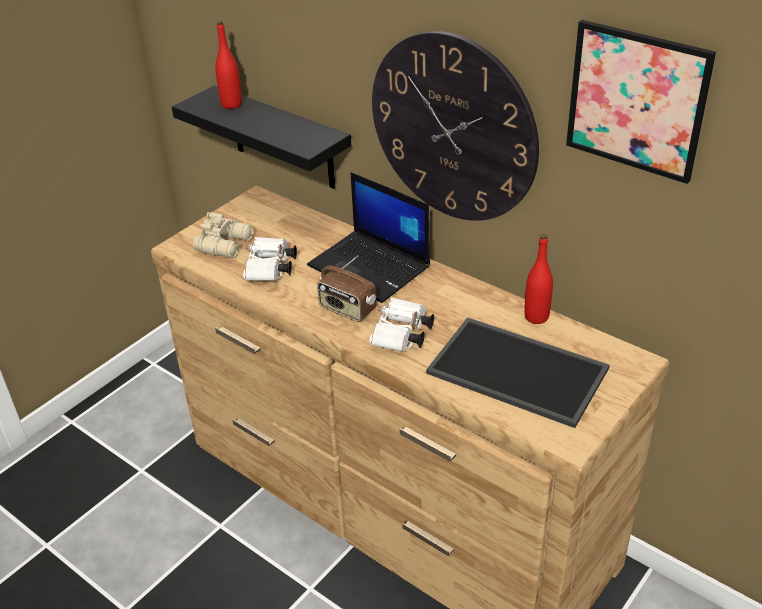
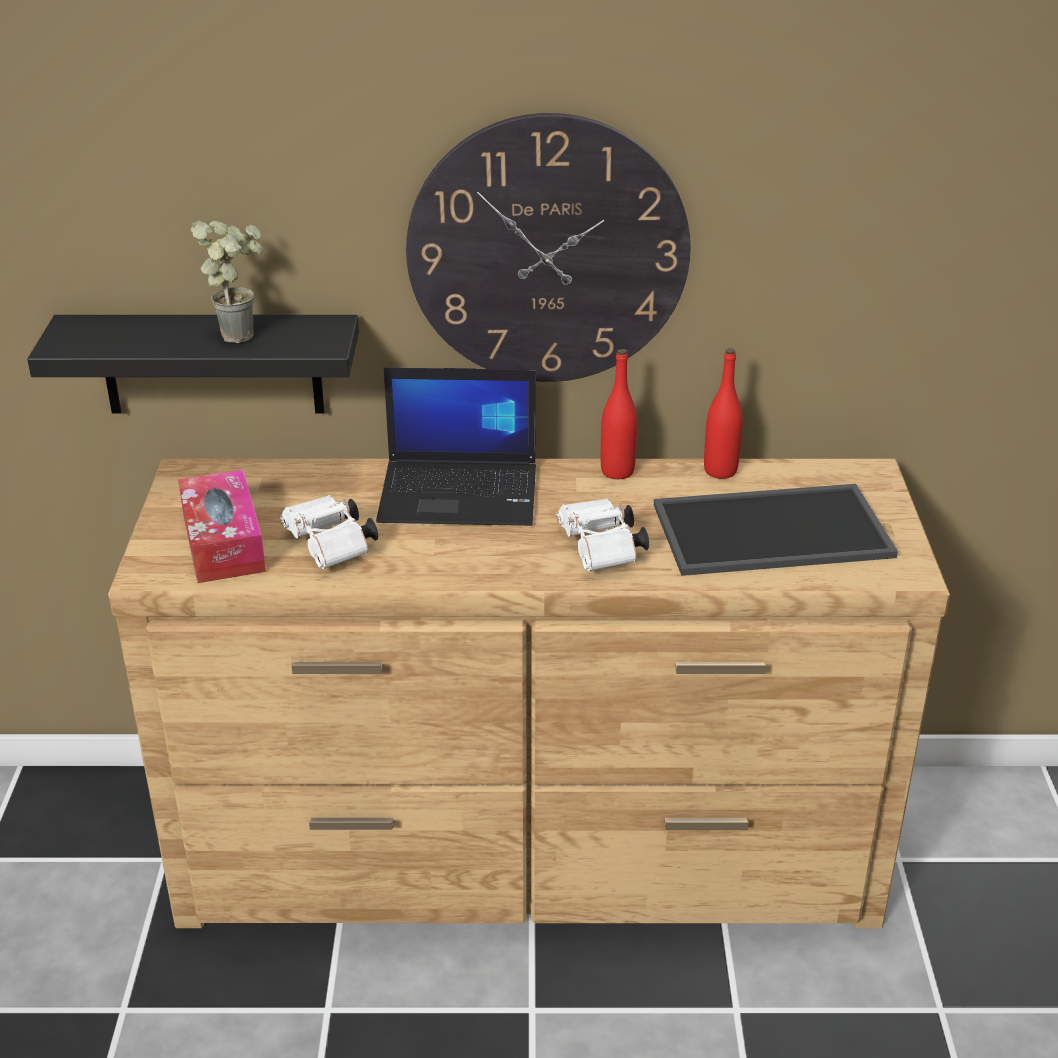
camera: 40 degrees left, 5 degrees down
(226, 244) = (223, 542): beige binoculars -> tissue box
(231, 104) = (126, 329): red bottle -> red bottle (617, 471)
(279, 125) = (241, 332): none -> potted plant
(347, 309) = (497, 550): radio -> none
(636, 101) = (828, 136): picture -> none

